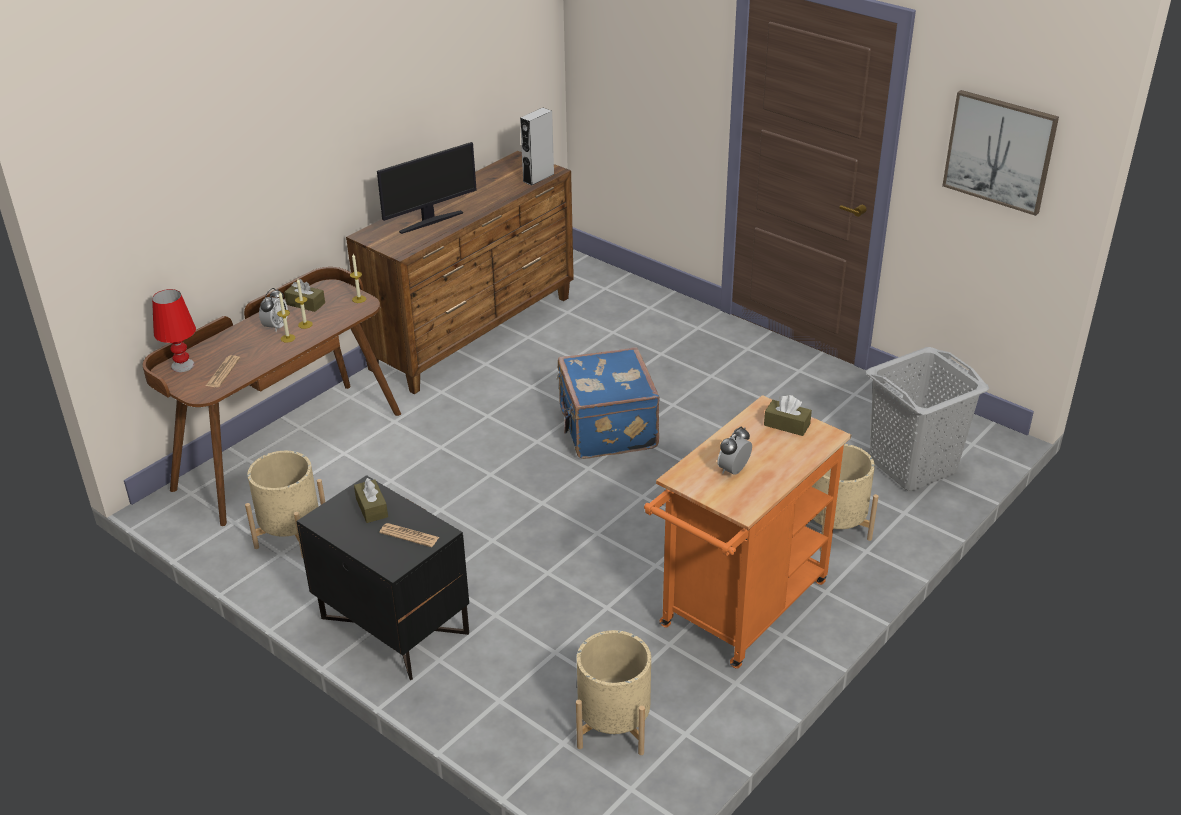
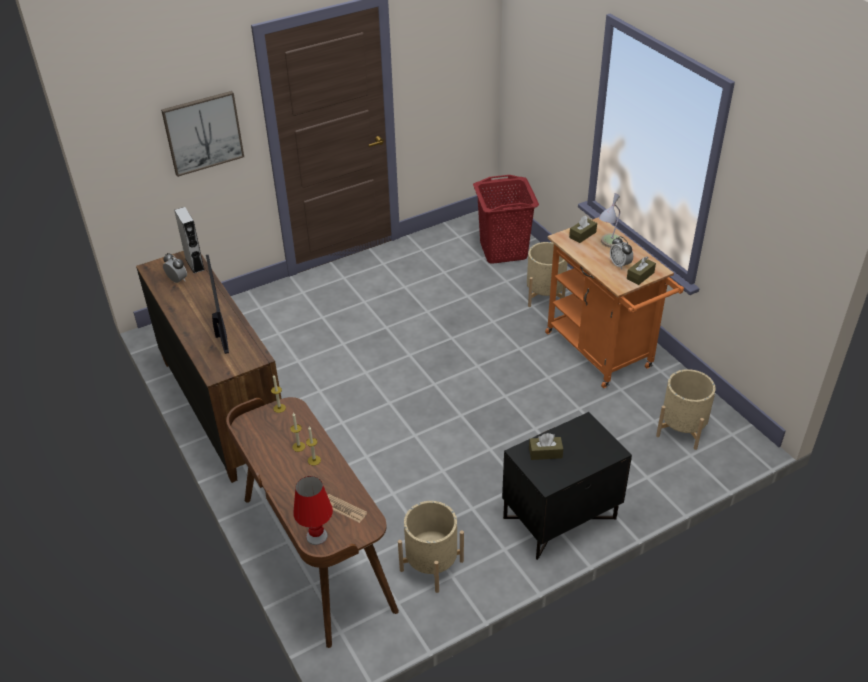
camera: 70 degrees left, 5 degrees up
(276, 326) = (290, 466): alarm clock -> alarm clock (177, 280)
(305, 304) = (264, 442): brown tissue box -> brown tissue box (640, 276)
(409, 535) = (584, 438): newspaper -> none
(606, 429) = (395, 365): blue suitcase -> none
(781, 452) = (608, 243): none -> table lamp
(913, 466) = (503, 250): grey laundry basket -> red laundry basket
(1000, 151) = (454, 51): picture -> picture (203, 133)

